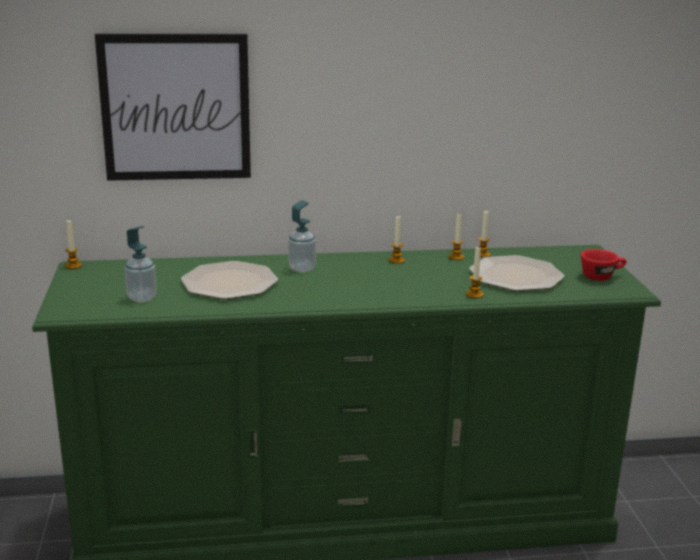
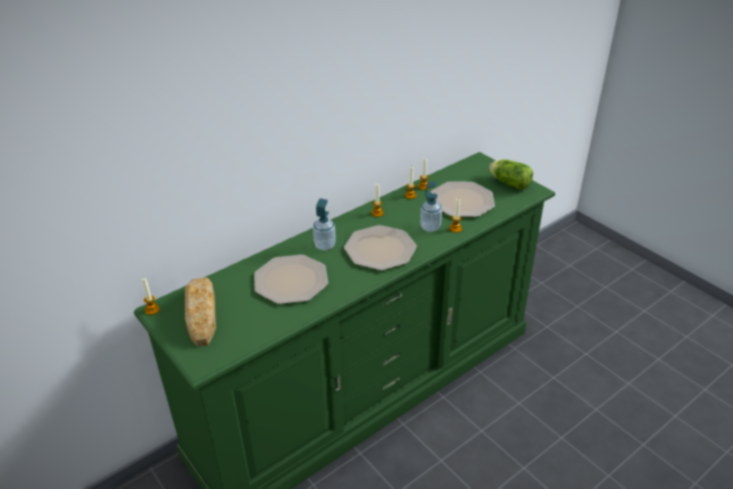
camera: 30 degrees left, 15 degrees up
(110, 281) = (201, 314): none -> bread
(142, 298) = (245, 322): soap dispenser -> soap dispenser (430, 227)
(176, 107) = (205, 157): picture -> none
(359, 286) = (380, 248): none -> plate
(601, 276) = (508, 183): red cup -> lettuce

